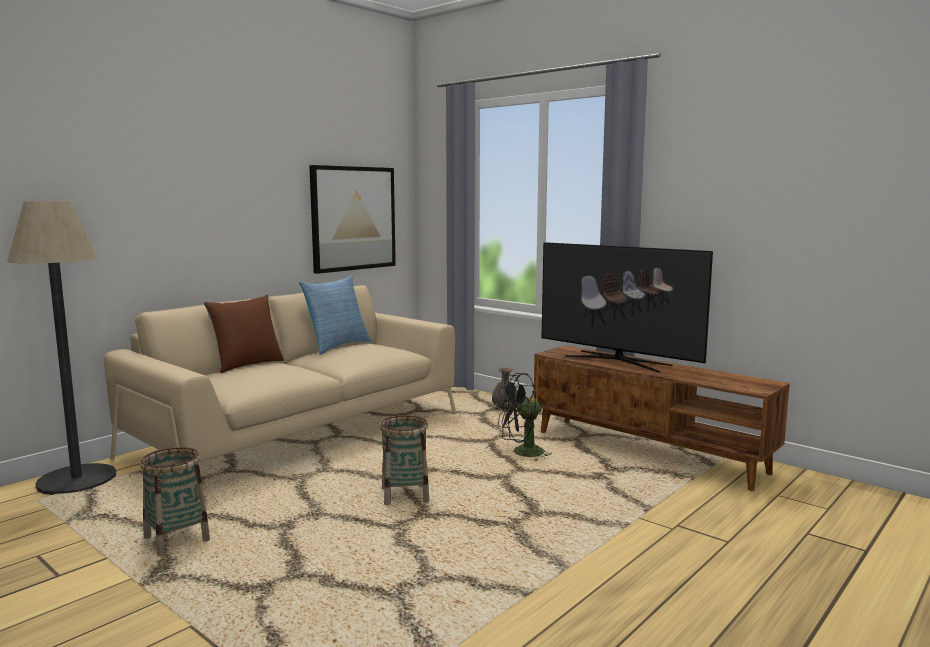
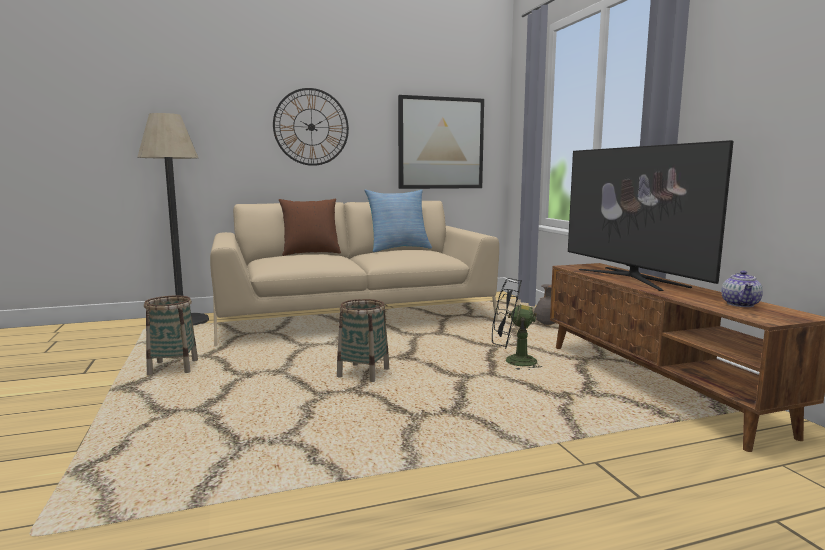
camera: 30 degrees right, 0 degrees up
(217, 206) = (311, 127): none -> wall clock
(725, 378) = (741, 304): none -> teapot

